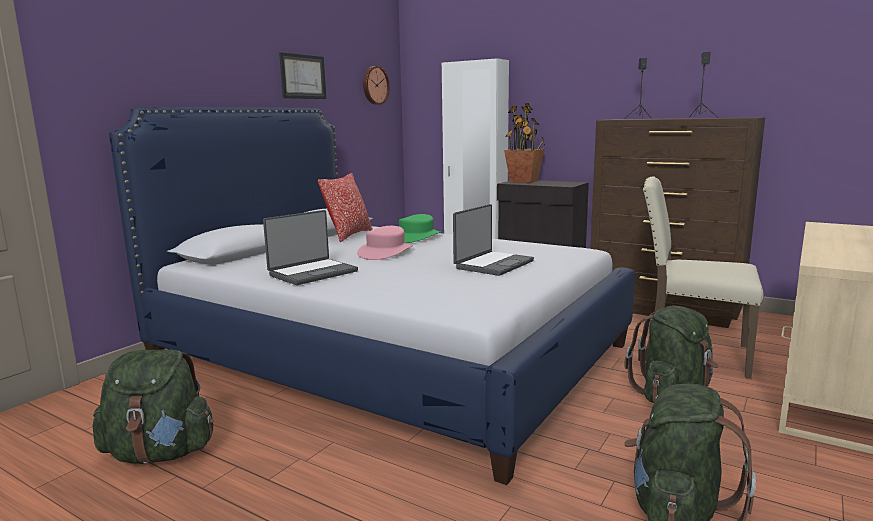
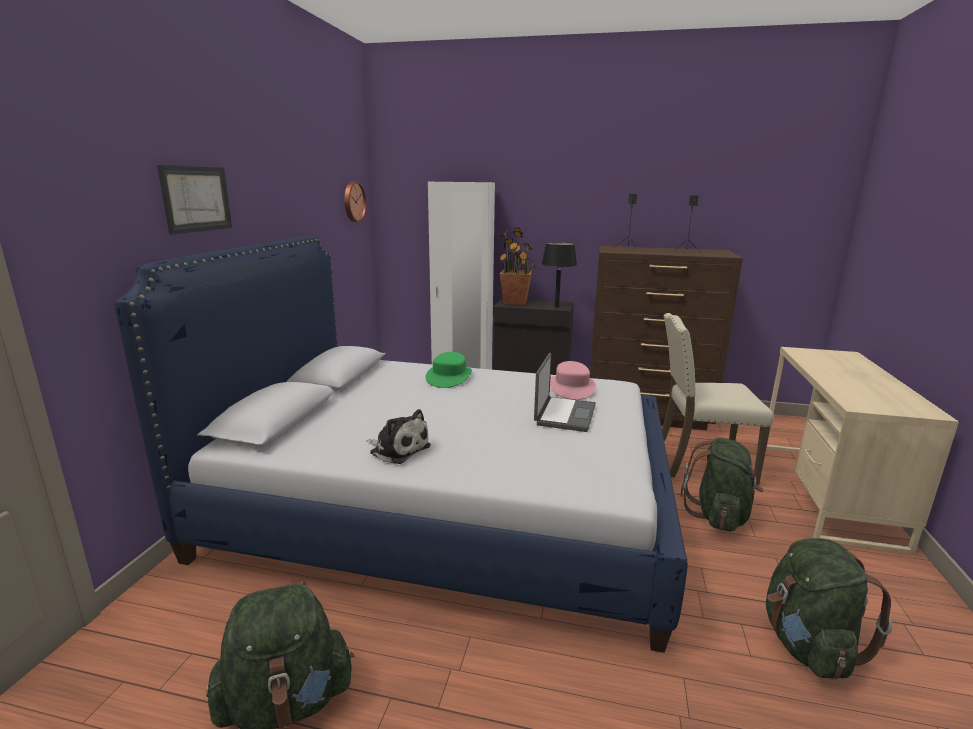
camera: 20 degrees left, 5 degrees up
(303, 76) = (295, 200): picture -> picture (196, 199)
(312, 273) = (398, 449): laptop -> plush toy
(348, 235) = (374, 378): pillow -> none
(386, 252) = (443, 405): pink hat -> pink hat (571, 388)
(562, 184) = (556, 307): none -> black table lamp

